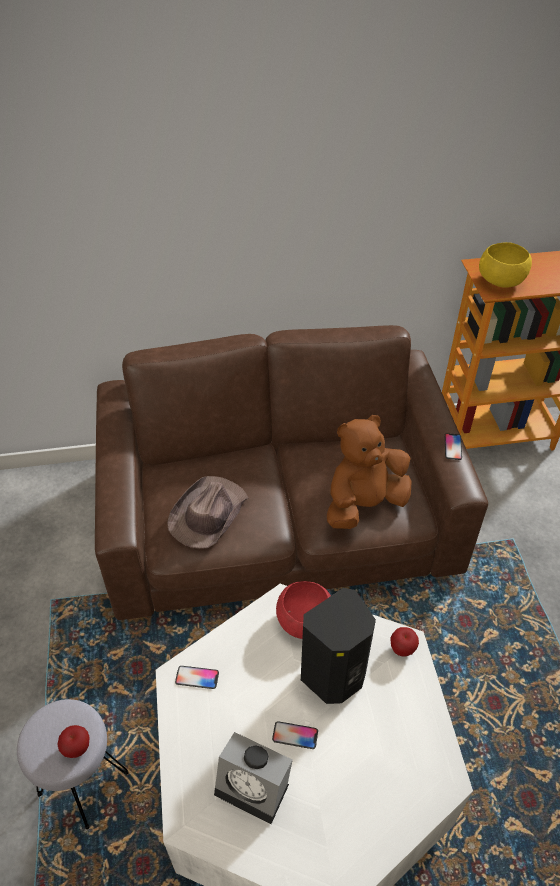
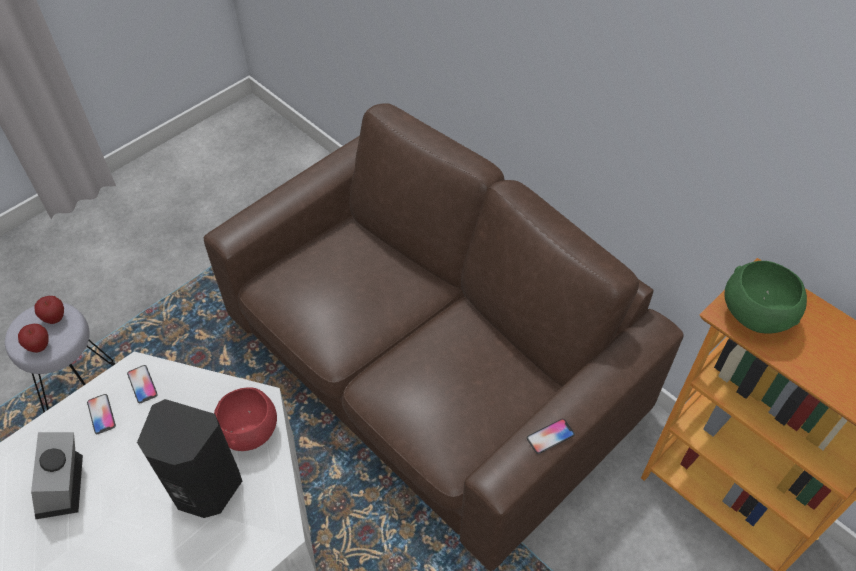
camera: 55 degrees right, 5 degrees up
(208, 514) = (319, 289): brown hat -> none
(295, 735) = (127, 490): phone -> phone (101, 414)
(364, 504) = (431, 404): brown plush toy -> none
(402, 649) = (270, 532): apple -> apple (55, 318)
(500, 282) = (754, 315): yellow bowl -> green bowl

